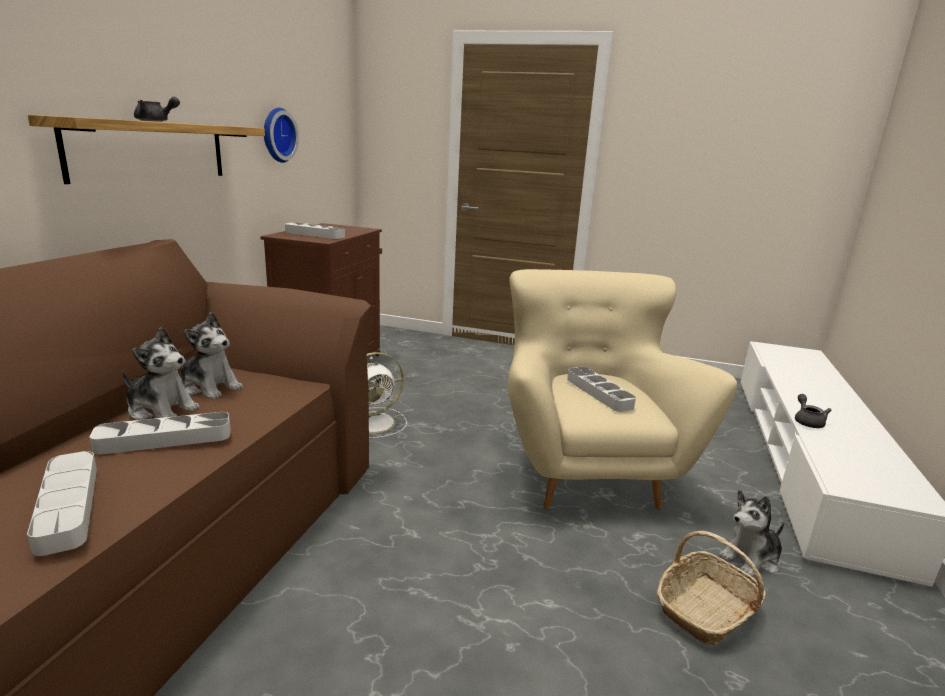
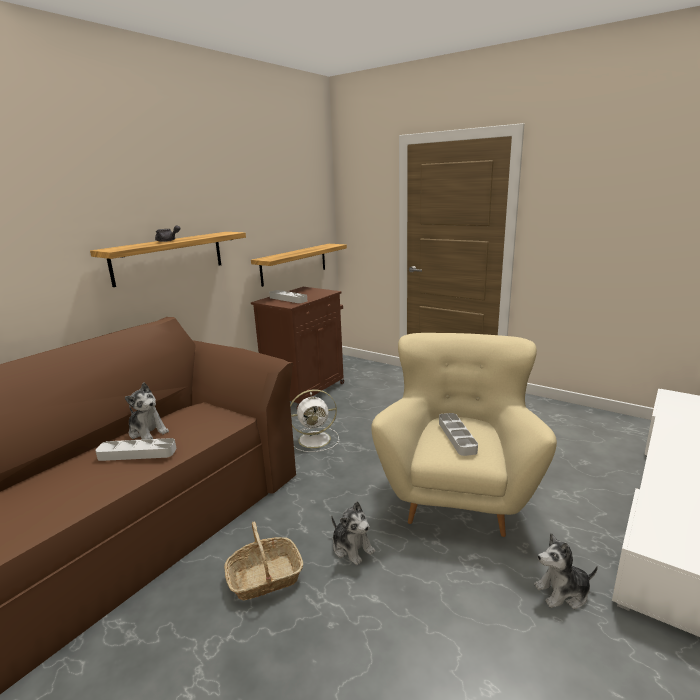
camera: 20 degrees right, 0 degrees up
(67, 506) = (68, 493): grey tray -> none
(210, 387) = (183, 416): plush toy -> plush toy (352, 548)
(277, 135) = (264, 230): wall clock -> none
(310, 190) = (294, 264): none -> shelf
(706, 610) = (496, 628): basket -> basket (265, 578)
(807, 421) = (658, 476): grey teapot -> none

